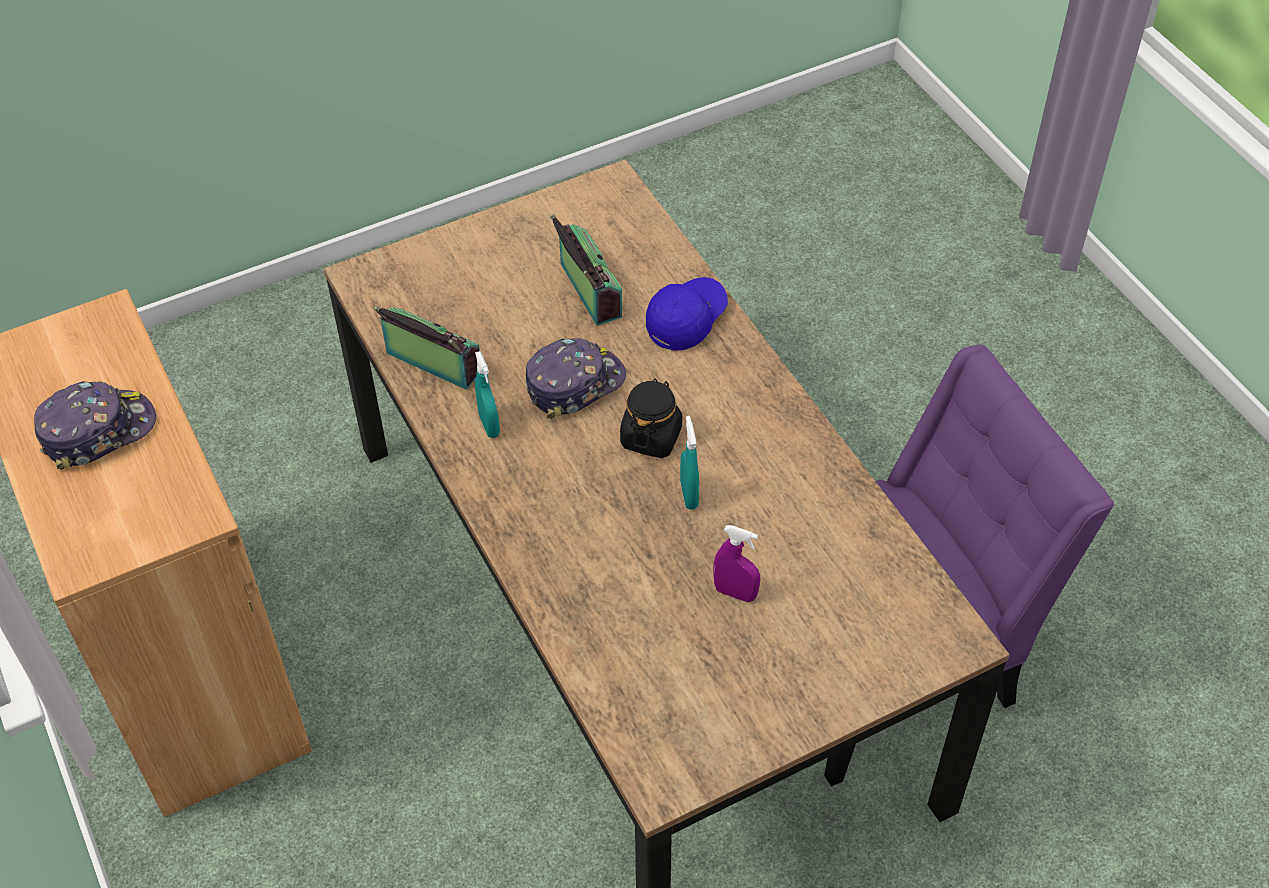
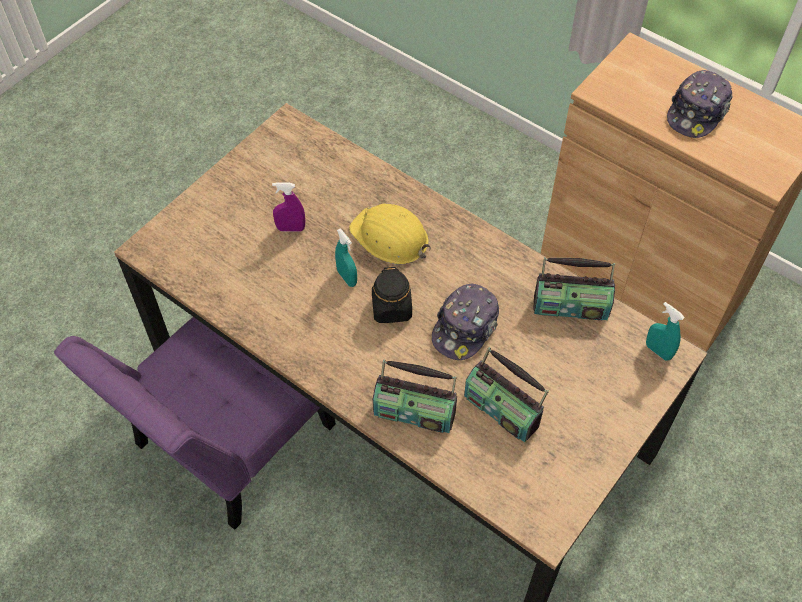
camera: 155 degrees right, 5 degrees up
(489, 425) = (502, 277): turquoise spray bottle -> turquoise spray bottle (658, 351)
(602, 528) = (390, 237): none -> yellow hard hat
(686, 320) = (414, 412): blue cap -> radio

